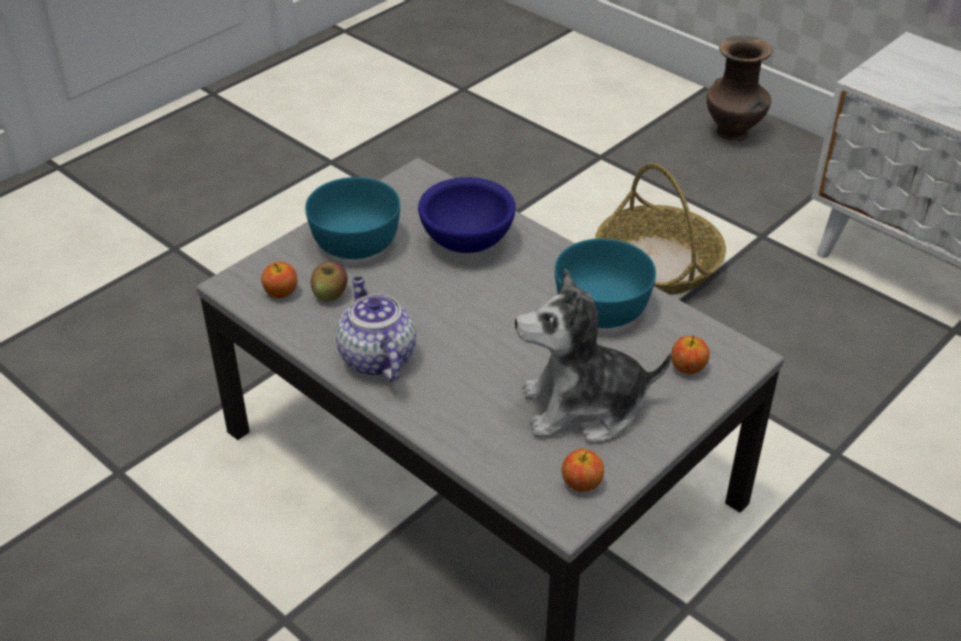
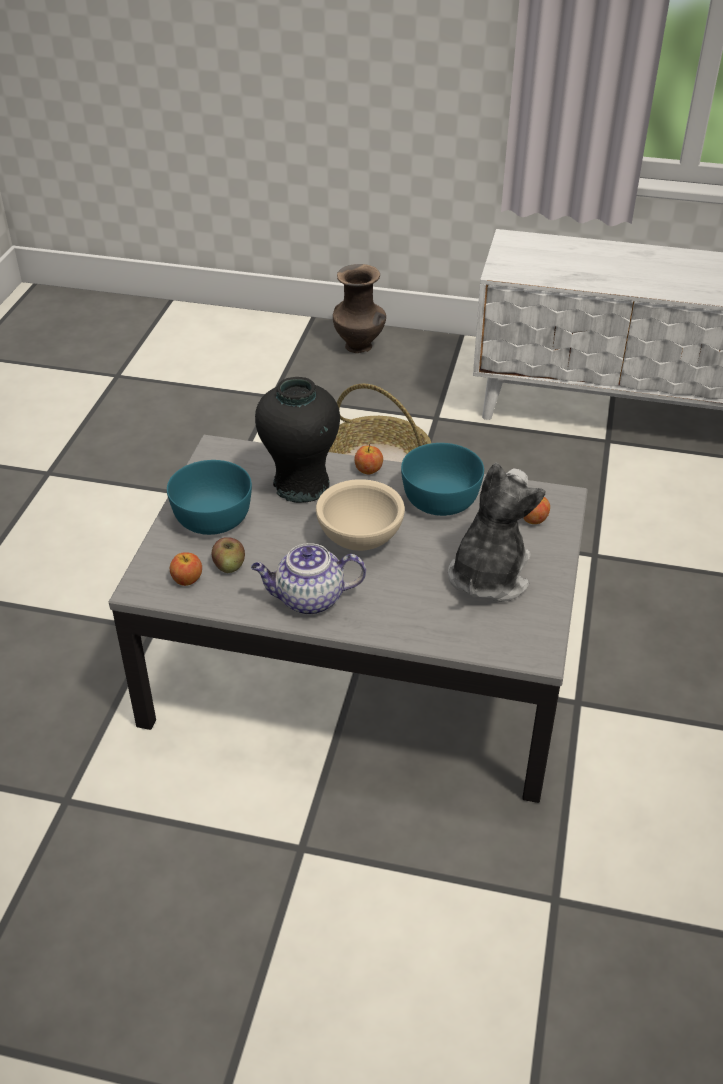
camera: 30 degrees left, 0 degrees up
(376, 357) = (308, 599): teapot -> teapot turned 45 degrees counterclockwise
(468, 241) = (301, 486): blue bowl -> black vase
(479, 316) = (358, 539): none -> beige bowl
(581, 483) = (530, 627): apple -> apple (368, 470)
(583, 408) = (488, 575): plush toy -> plush toy turned 150 degrees clockwise

